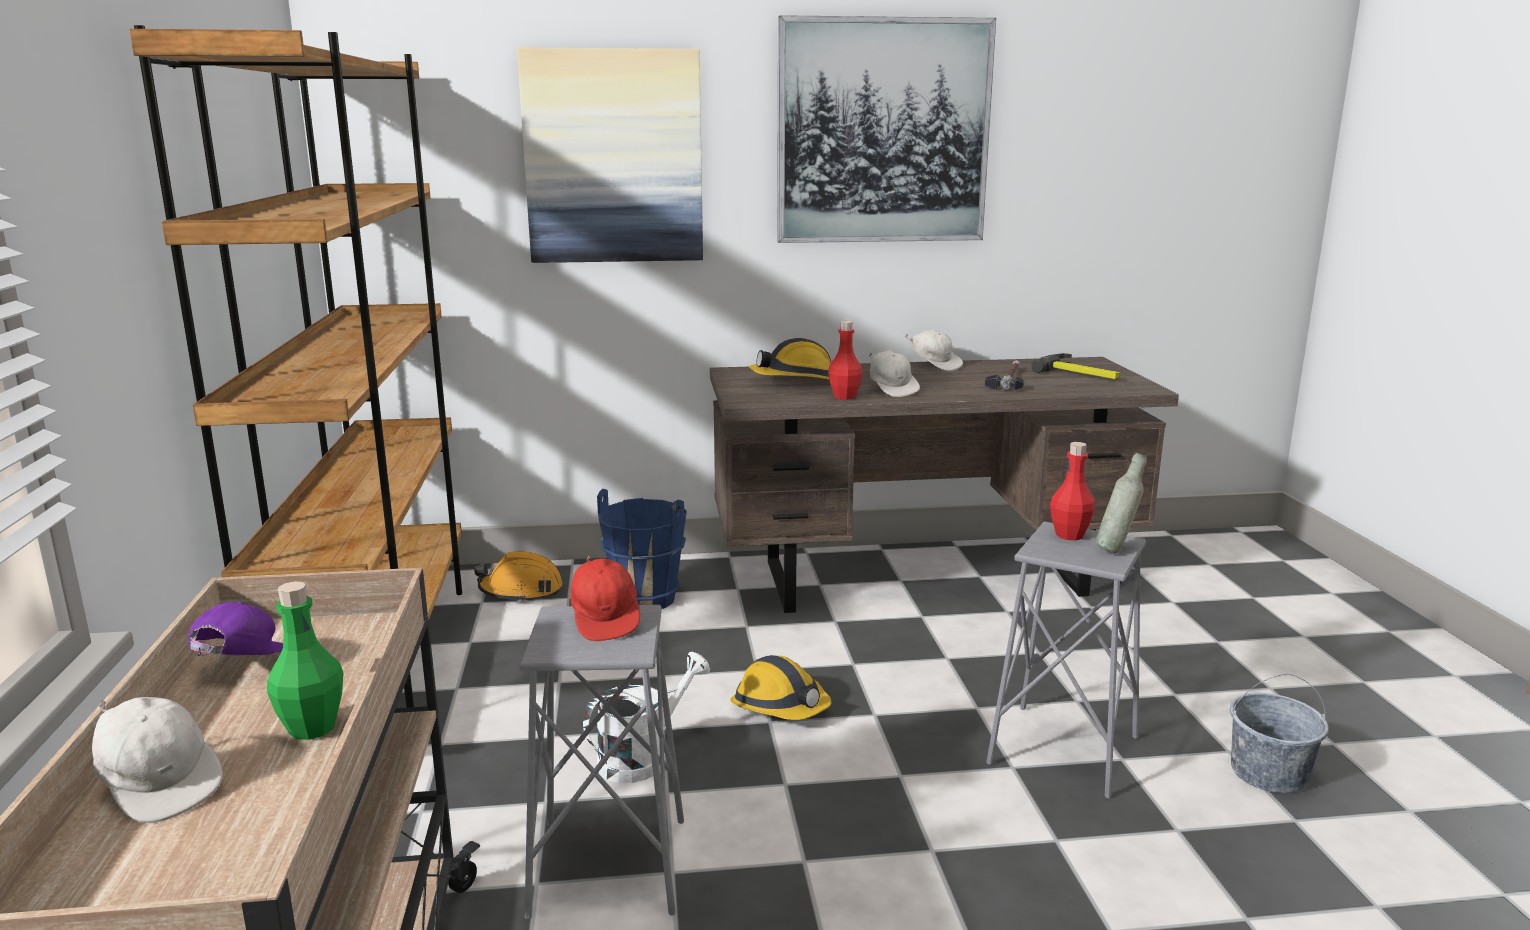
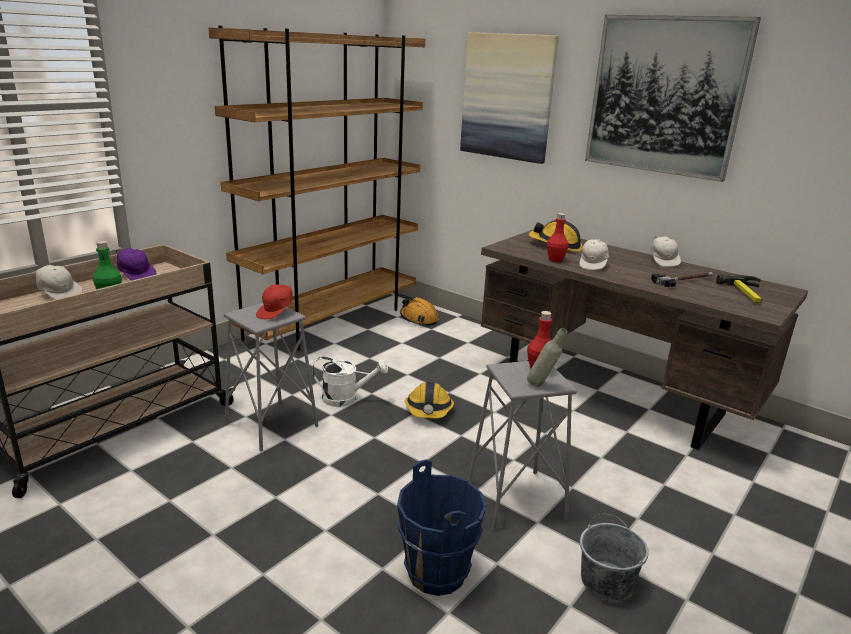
camera: 45 degrees right, 5 degrees up
(160, 785) = (59, 294): white cap -> white cap turned 60 degrees counterclockwise
(241, 668) = (136, 275): purple cap -> purple cap turned 75 degrees clockwise
(645, 598) = (460, 343): blue bucket -> blue bucket (437, 572)

